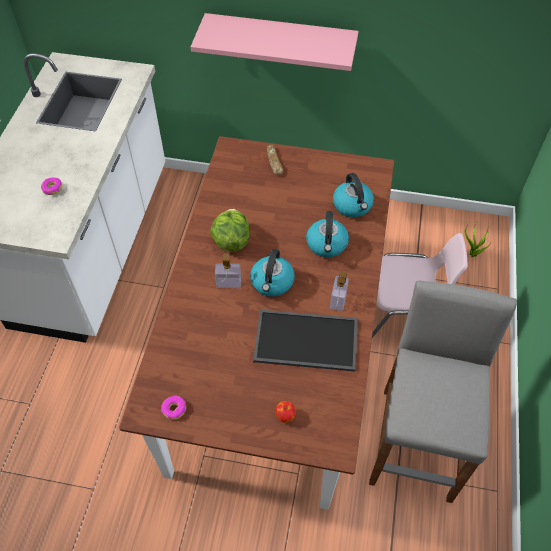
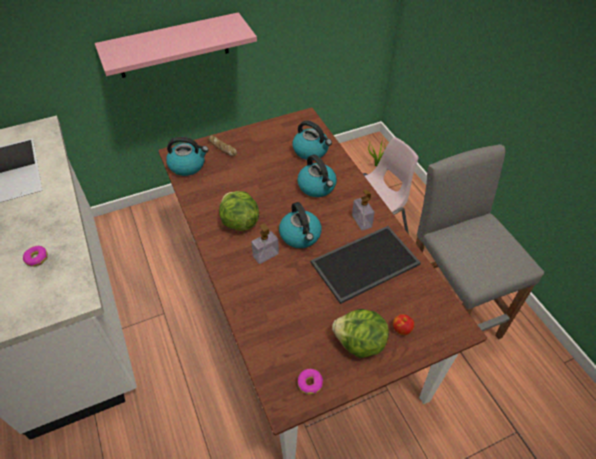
camera: 35 degrees left, 5 degrees down
(231, 164) = (188, 165): none -> kettle
(240, 404) = (359, 343): none -> lettuce

